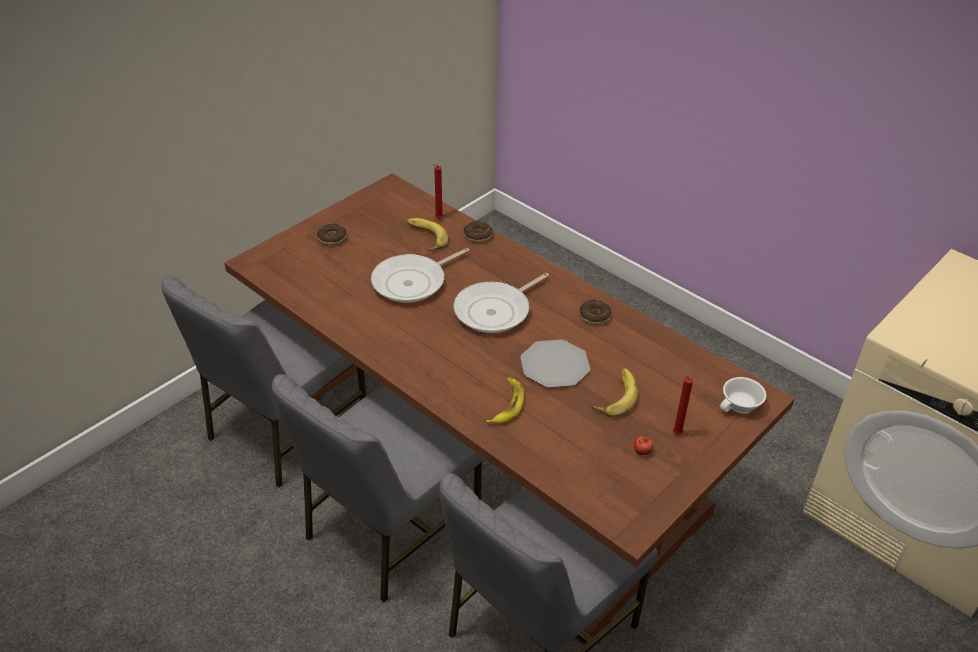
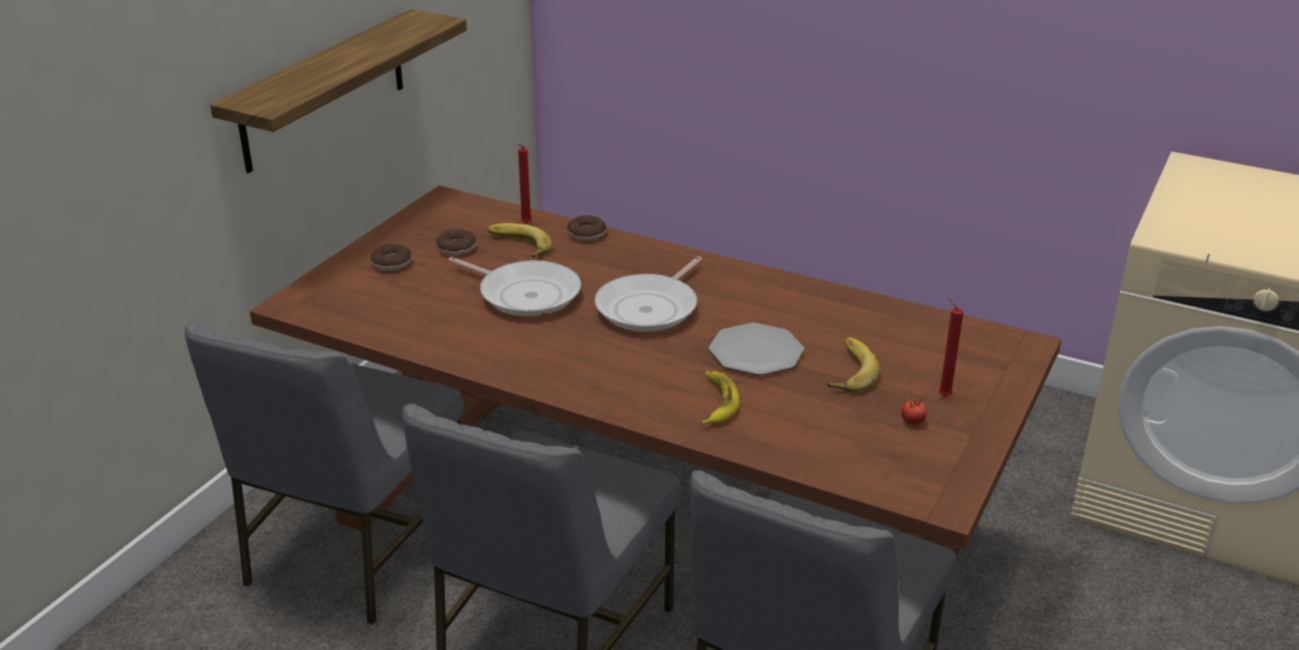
camera: 15 degrees left, 10 degrees down
(306, 102) = (324, 90): none -> shelf
(413, 282) = (525, 294): frying pan -> frying pan turned 90 degrees counterclockwise
(594, 316) = (779, 294): donut -> donut (456, 248)
(741, 406) = (1004, 356): white cup -> none

